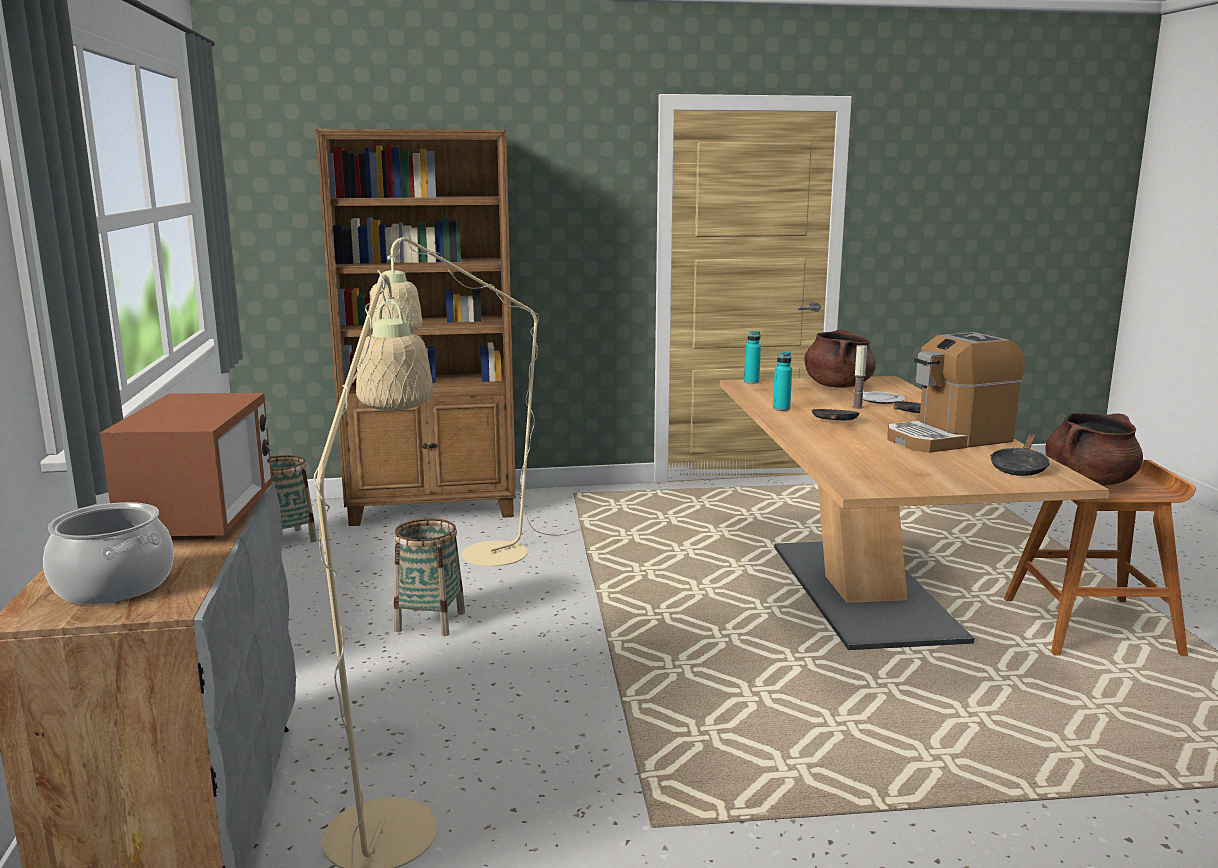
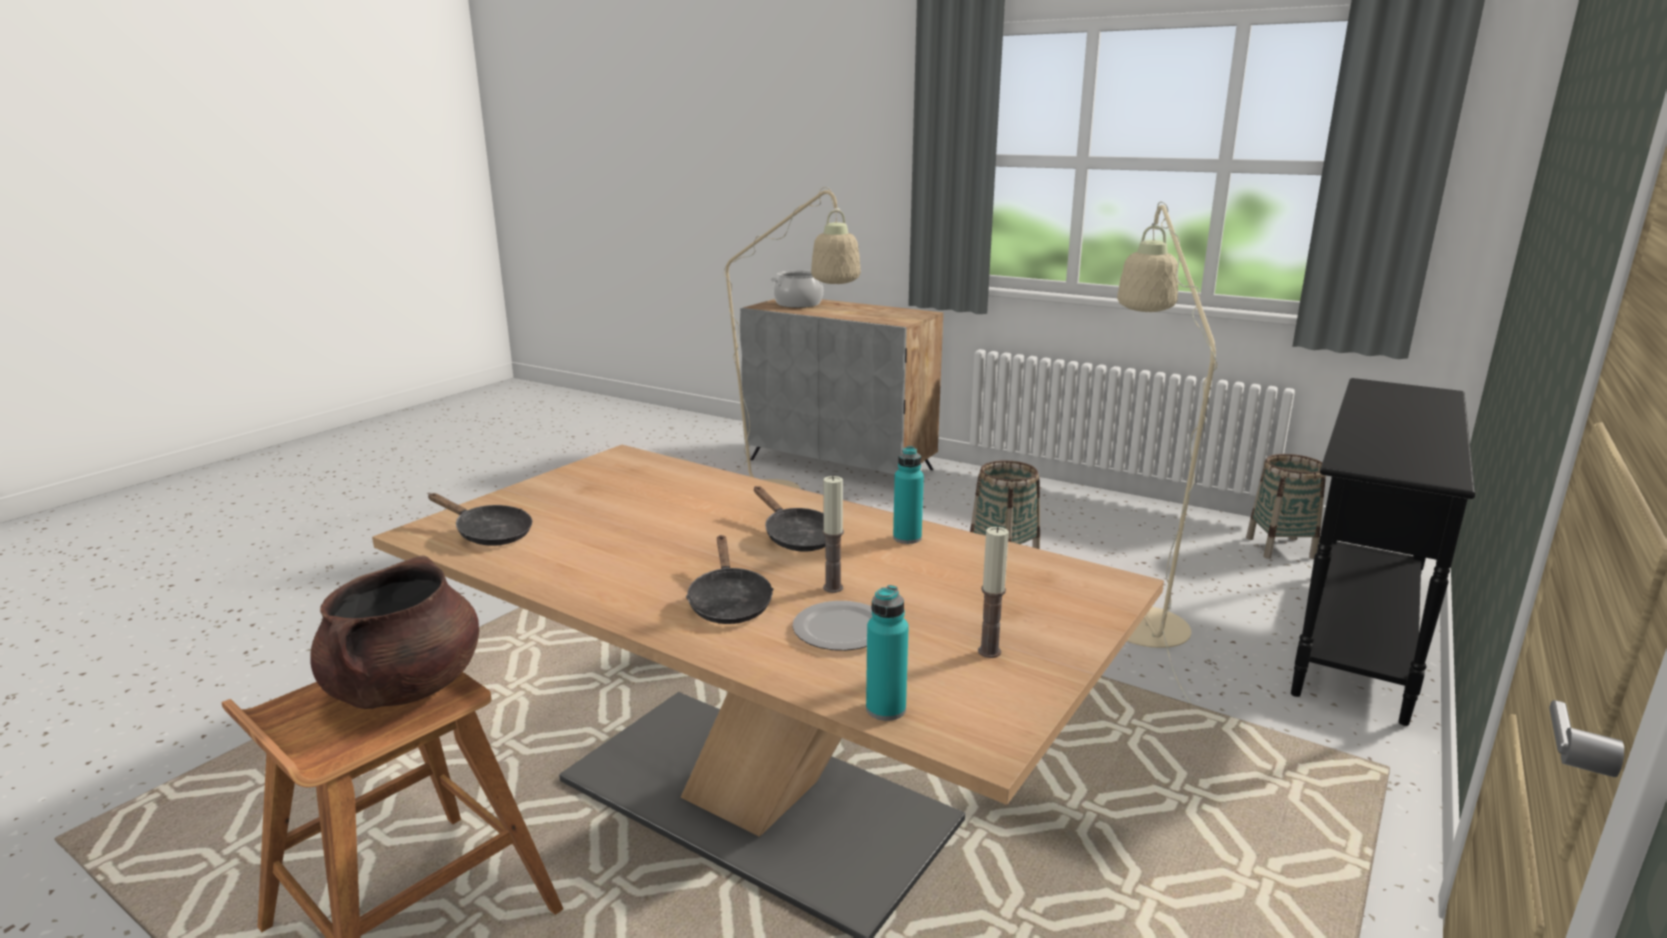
camera: 130 degrees right, 5 degrees up
(202, 518) = (860, 315): microwave -> none
(434, 508) = (1357, 640): brown bookcase -> black console table
(751, 382) = (1113, 594): turquoise bottle -> turquoise bottle (885, 709)
(838, 386) = (989, 651): brown cooking pot -> candle
(949, 439) = (615, 558): coffee machine -> none
(1019, 468) = (489, 534): black frying pan -> black frying pan turned 135 degrees clockwise

